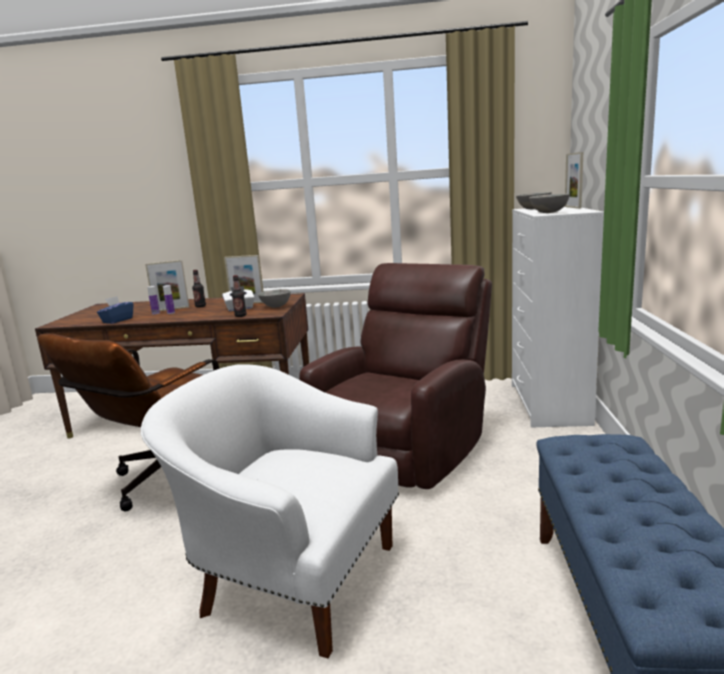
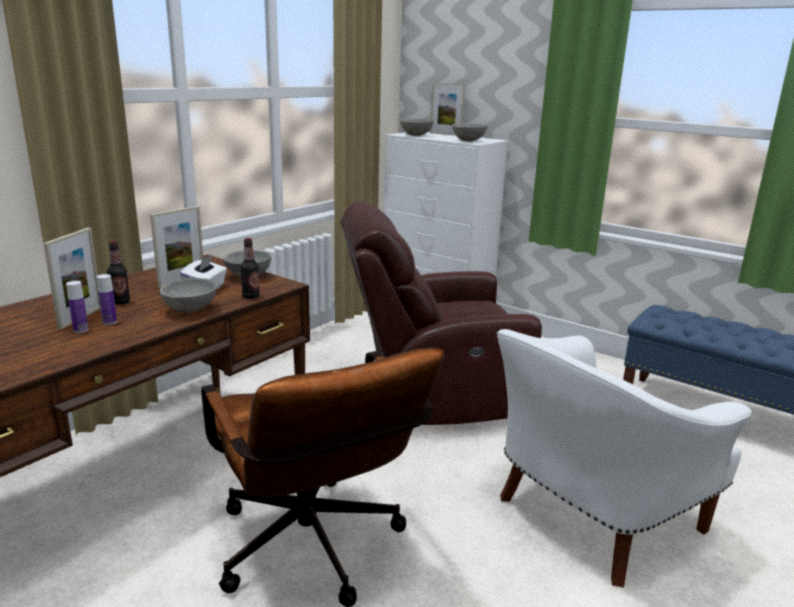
camera: 60 degrees left, 5 degrees up
(117, 320) = (51, 359): blue tissue box -> none
(203, 315) = (191, 310): none -> grey bowl
(405, 449) = (432, 395): brown armchair -> brown armchair turned 75 degrees counterclockwise

